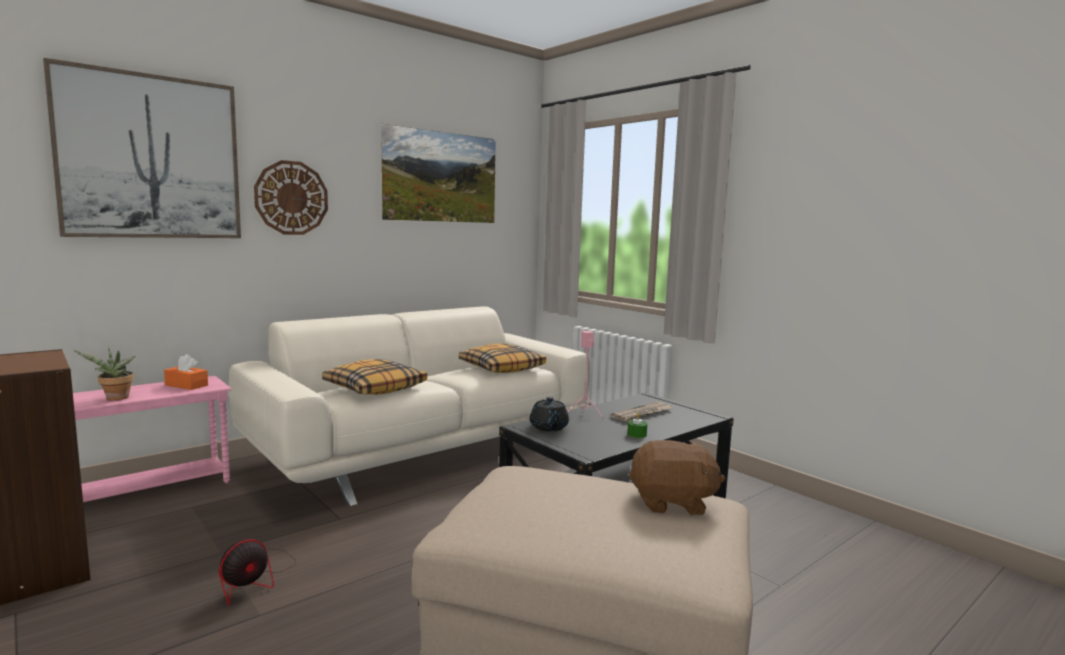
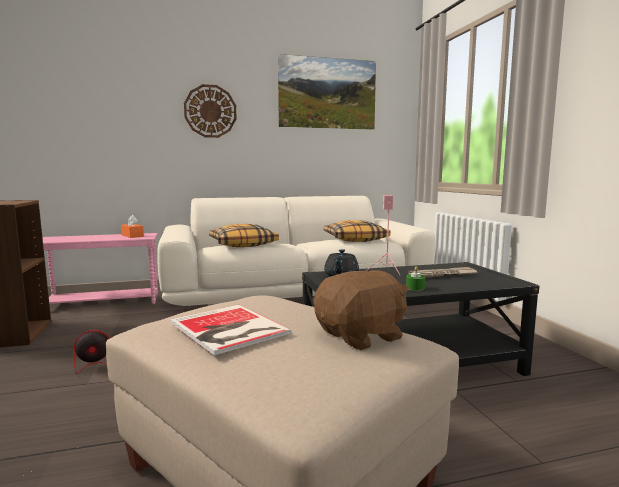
camera: 25 degrees right, 0 degrees up
(115, 399) = (85, 239): potted plant -> none
(151, 157) = (117, 85): picture -> none
(559, 518) = (228, 329): none -> book
(672, 503) = (361, 336): brown plush toy -> brown plush toy turned 60 degrees counterclockwise

